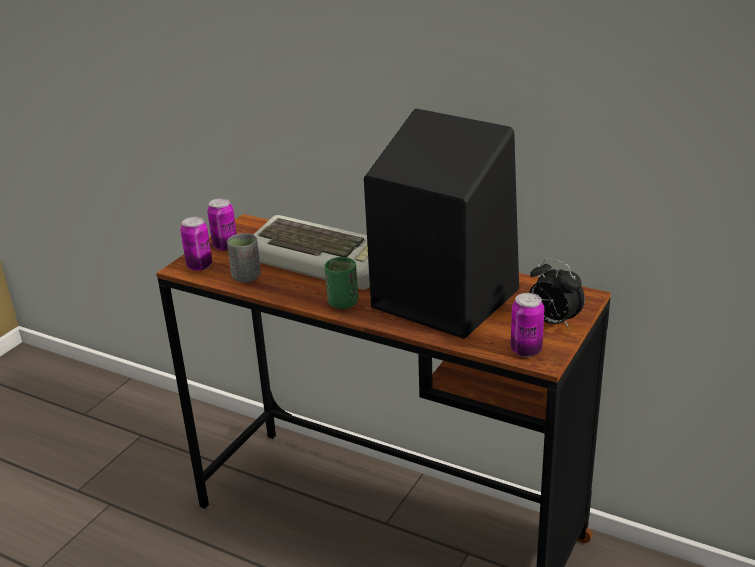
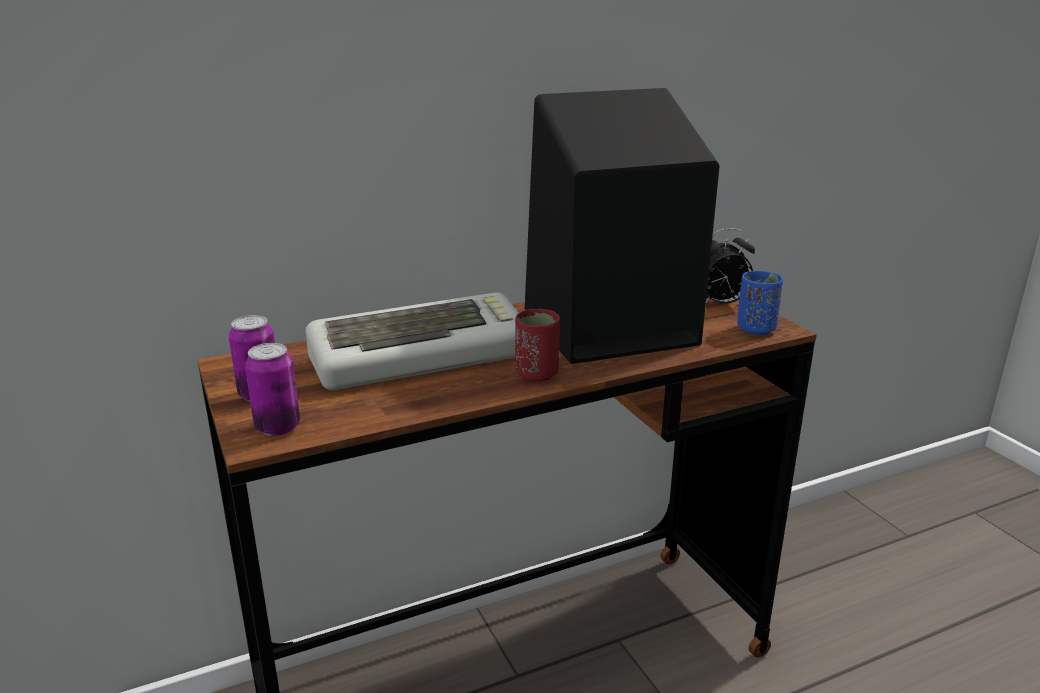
camera: 55 degrees left, 5 degrees down
(246, 277) = (371, 406): grey cup -> none
(343, 303) = (537, 374): green cup -> red cup
(526, 350) = (756, 329): can -> blue cup

